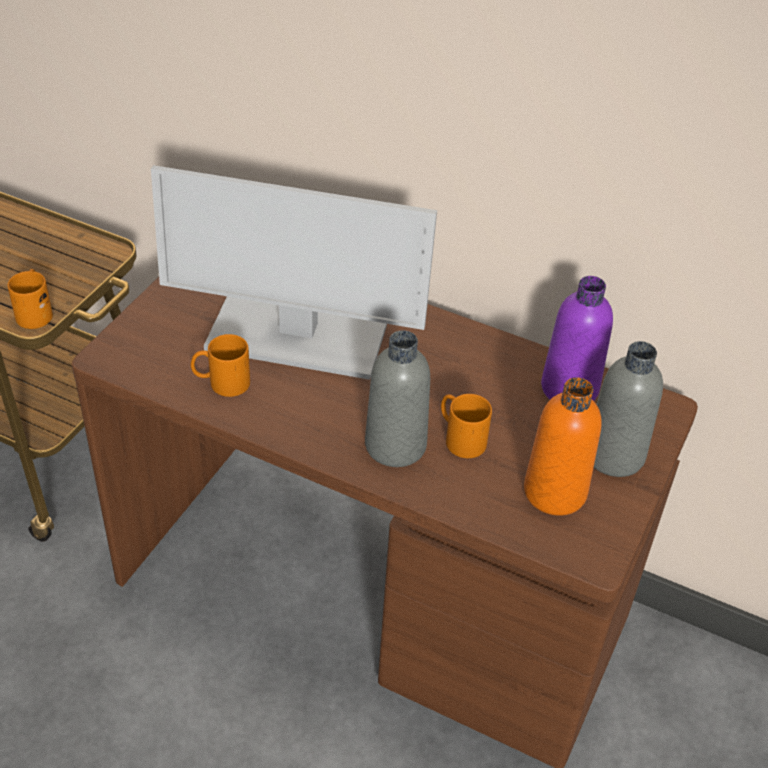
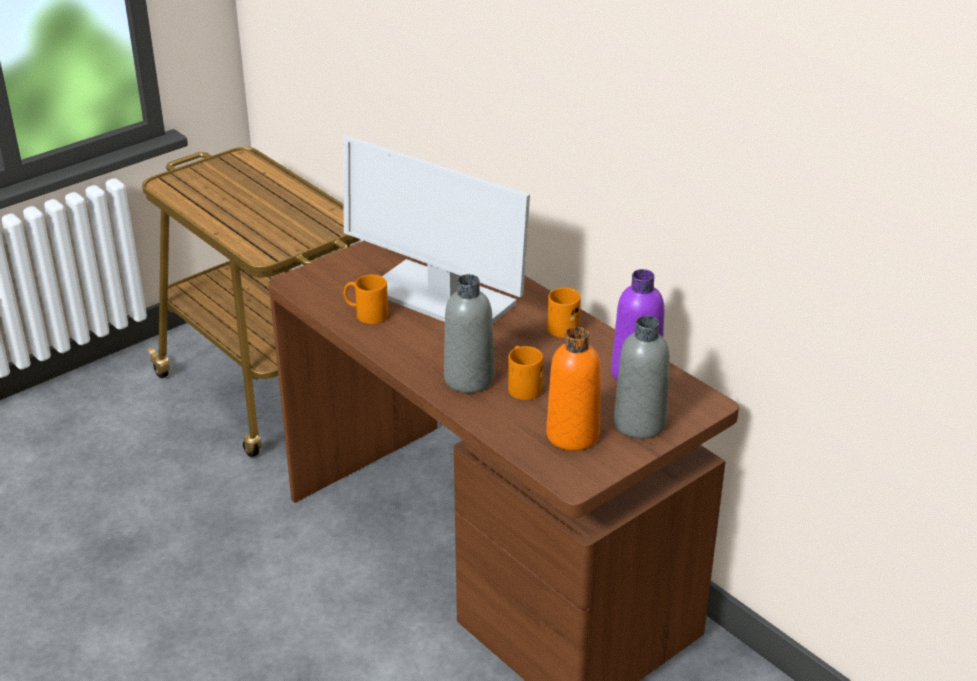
camera: 25 degrees right, 10 degrees down
(34, 311) = (269, 250): orange mug -> orange mug (565, 325)

